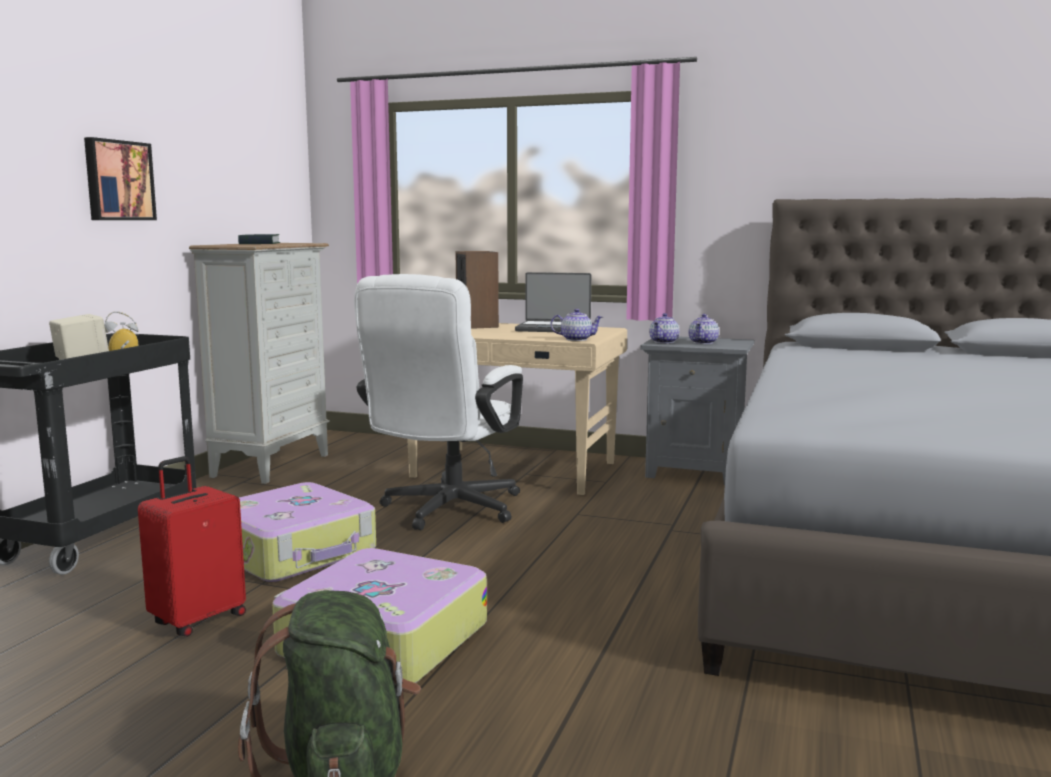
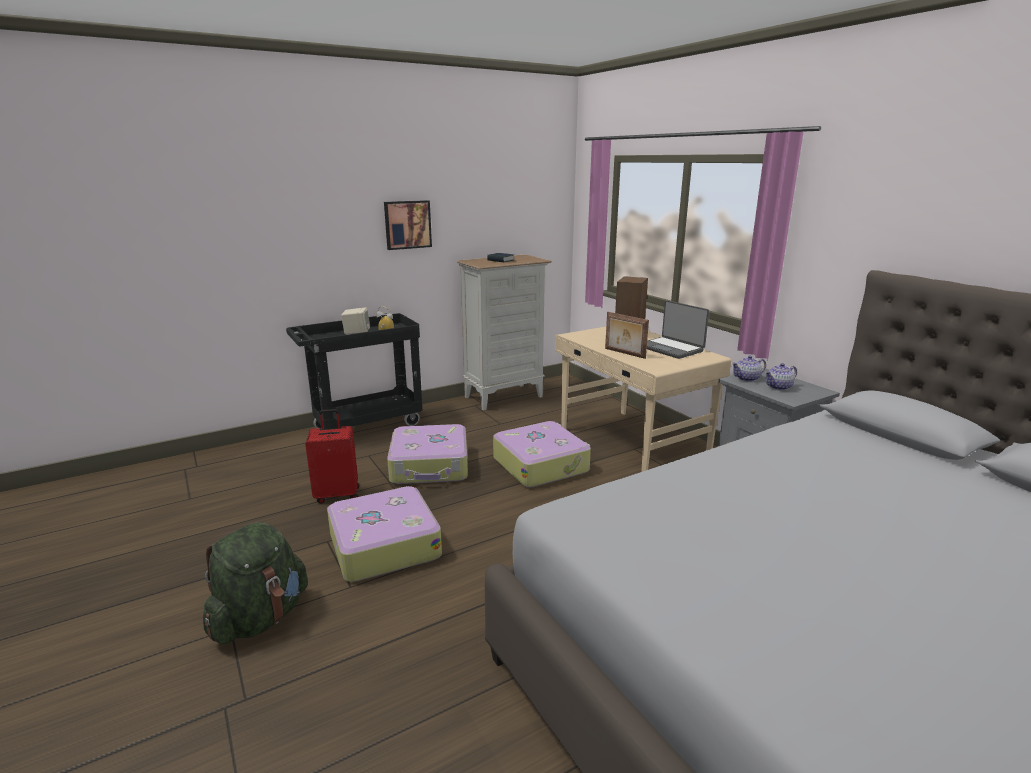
camera: 40 degrees right, 10 degrees up
(445, 511) = (541, 464): white office chair -> suitcase
(517, 336) = (624, 353): none -> picture frame
(576, 339) = (653, 367): teapot -> none

